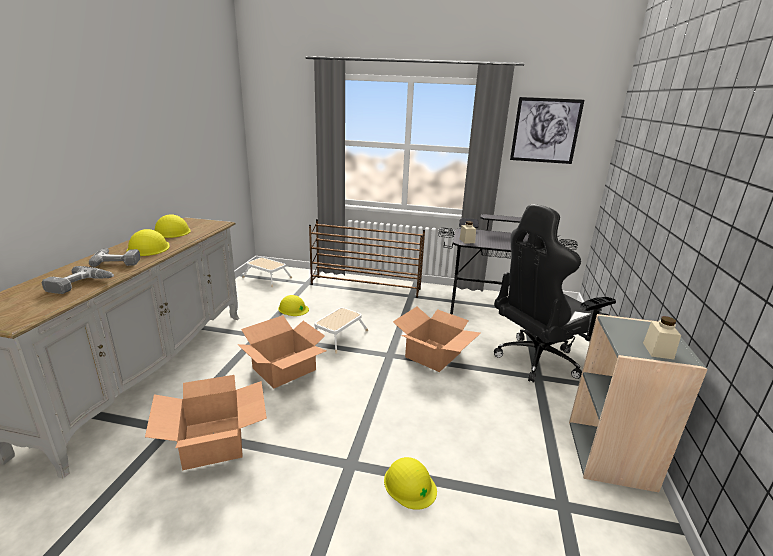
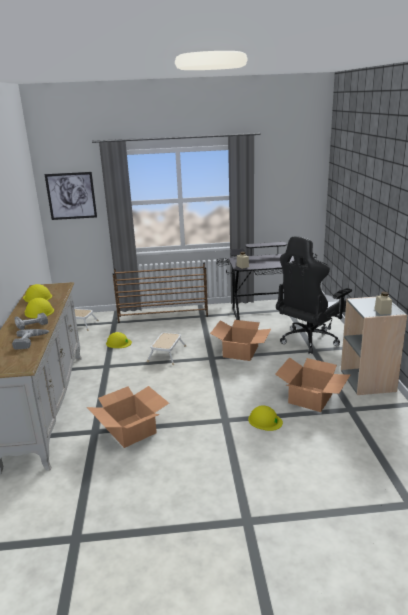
camera: 15 degrees left, 0 degrees up
(284, 369) = (144, 382): cardboard box -> cardboard box (311, 398)
(545, 130) = (281, 177): picture -> picture (71, 196)

